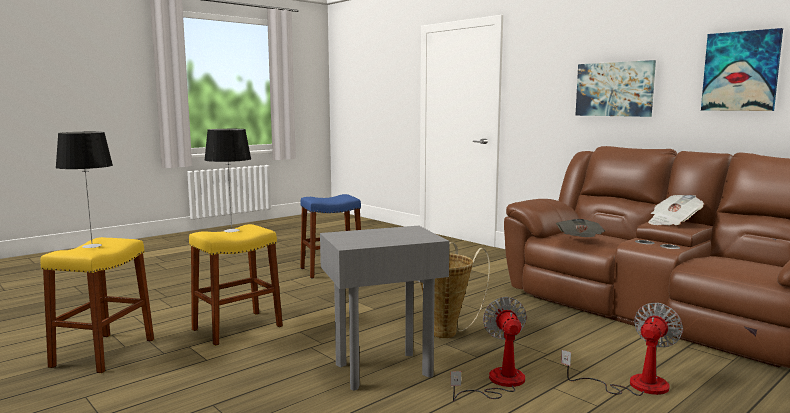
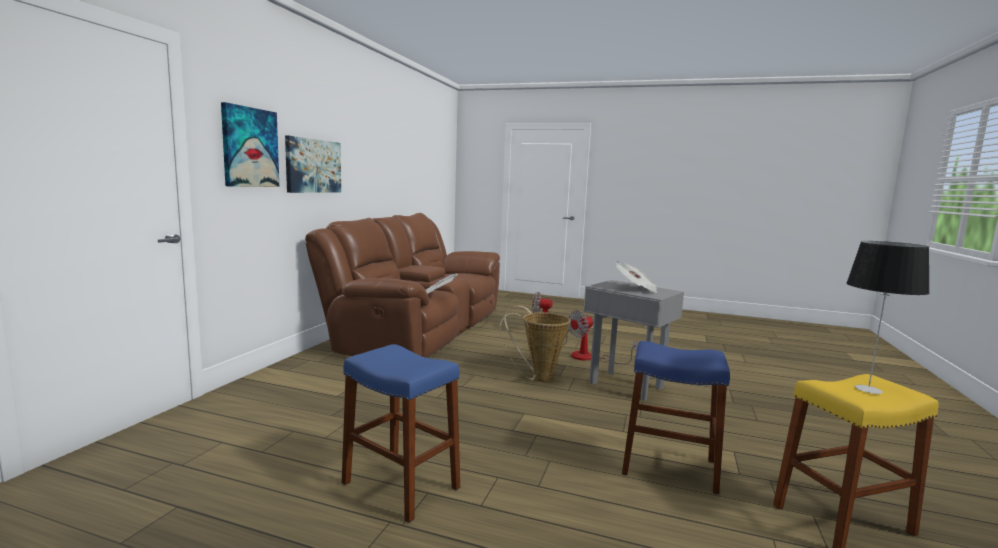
camera: 120 degrees left, 0 degrees up
(231, 230) = (680, 354): table lamp -> none
(237, 328) = (669, 467): yellow stool -> blue stool
(672, 223) = (417, 267): newspaper -> newspaper (636, 289)
(740, 71) = (374, 159): picture -> picture (250, 147)

